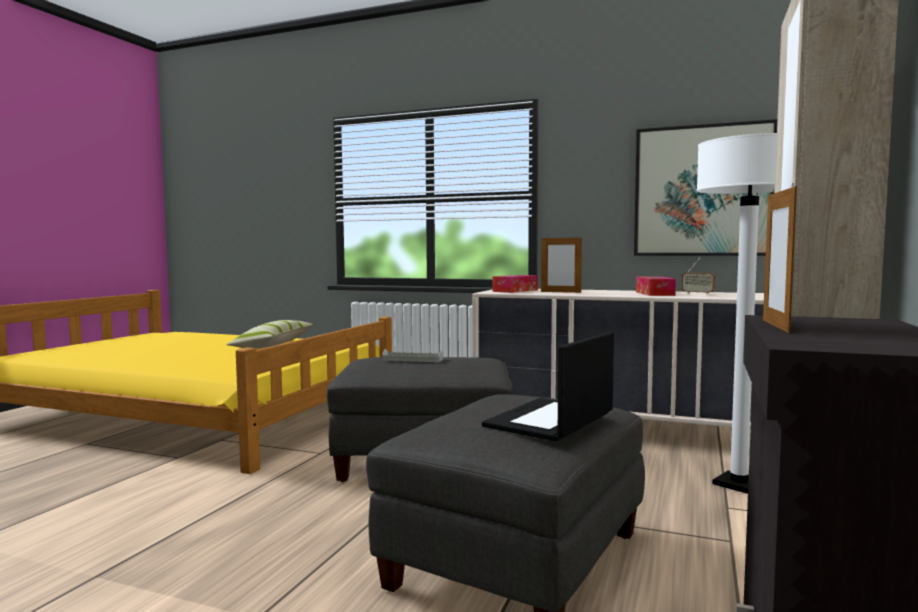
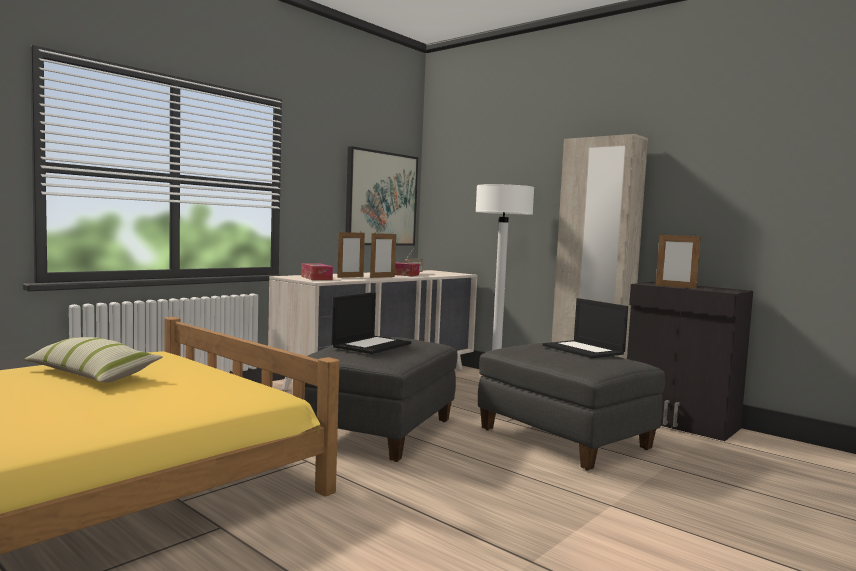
camera: 70 degrees left, 0 degrees up
(412, 359) = (371, 345): grey tray -> laptop
(596, 294) = (382, 277): none -> picture frame

